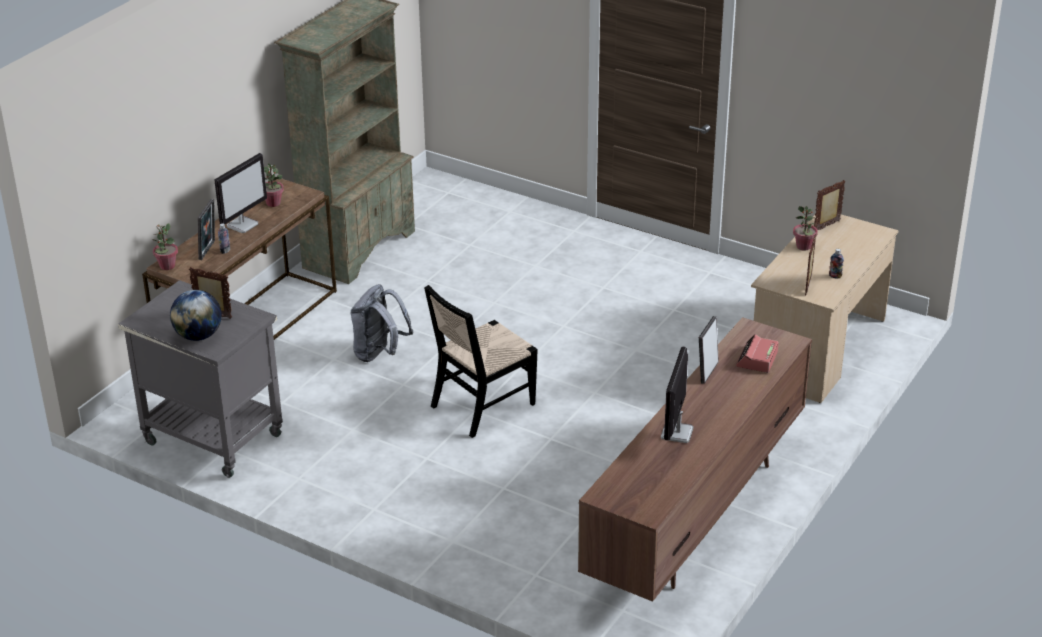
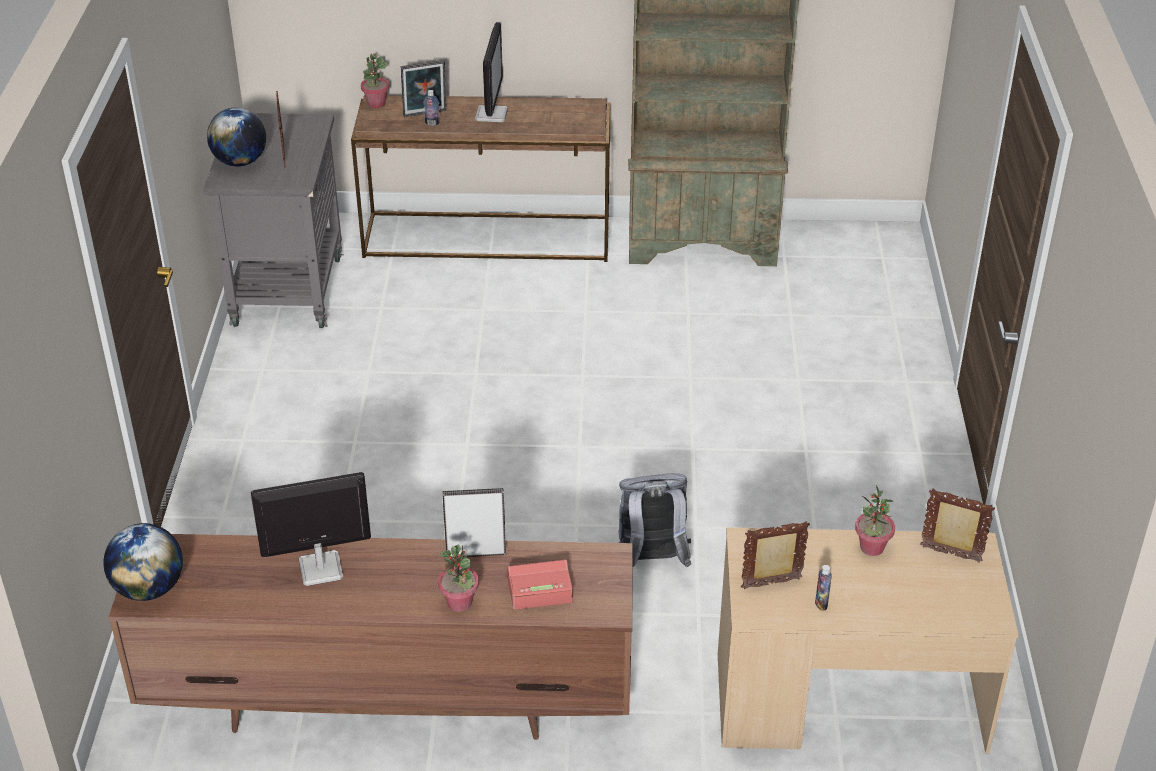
camera: 60 degrees right, 5 degrees up
(242, 225) = (491, 114): monitor -> monitor turned 90 degrees counterclockwise
(273, 203) = (551, 115): potted plant -> potted plant (460, 603)
(379, 354) = (517, 336): grey backpack -> grey backpack (651, 560)
(483, 406) = (480, 446): chair -> none
(641, 506) = (149, 588): none -> globe

